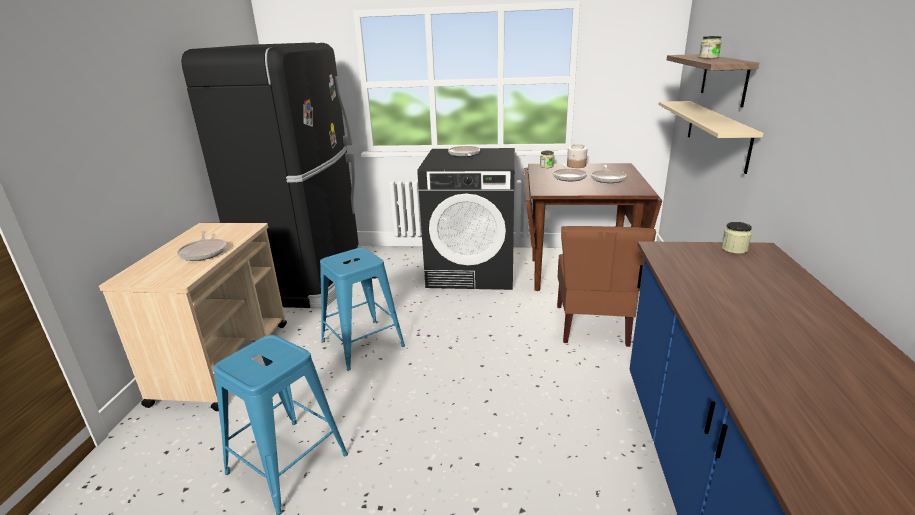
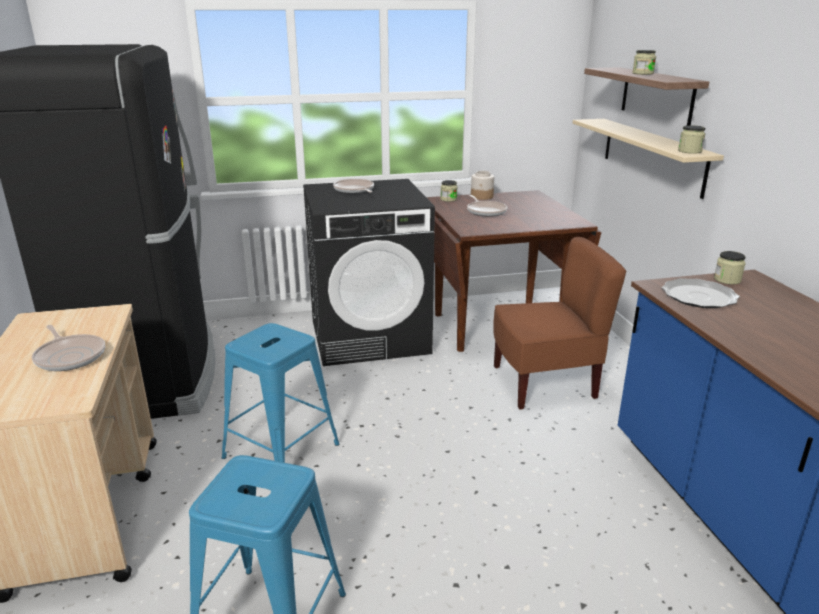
camera: 20 degrees left, 0 degrees up
(593, 326) = (545, 383): brown chair -> brown chair turned 90 degrees counterclockwise
(608, 179) = (530, 211): frying pan -> none
(691, 260) = (699, 296): none -> plate
(732, 128) = (689, 151): none -> jar

